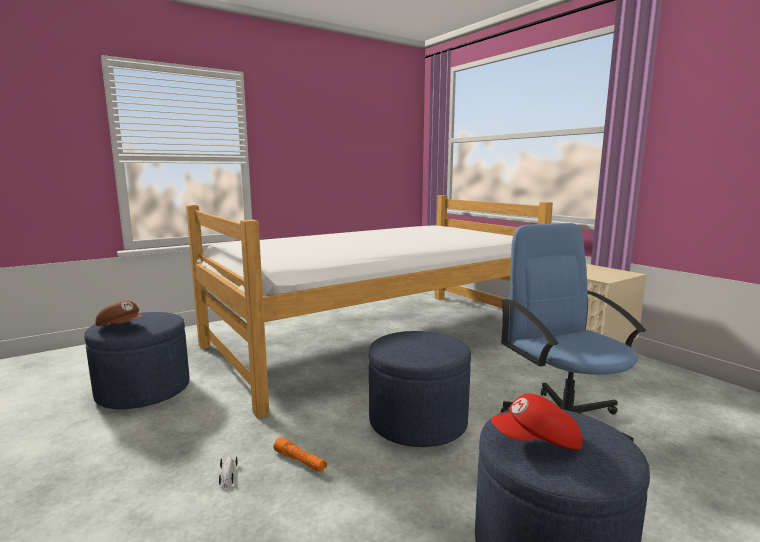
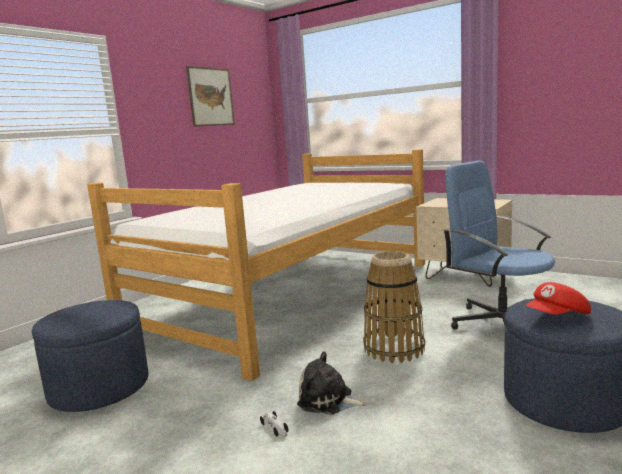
camera: 20 degrees left, 0 degrees up
(122, 327) = (80, 319): brown cap -> none
(300, 461) = (328, 400): orange flashlight -> plush toy
(351, 132) = (211, 97): none -> picture
(418, 421) = (394, 349): blue ottoman -> basket

